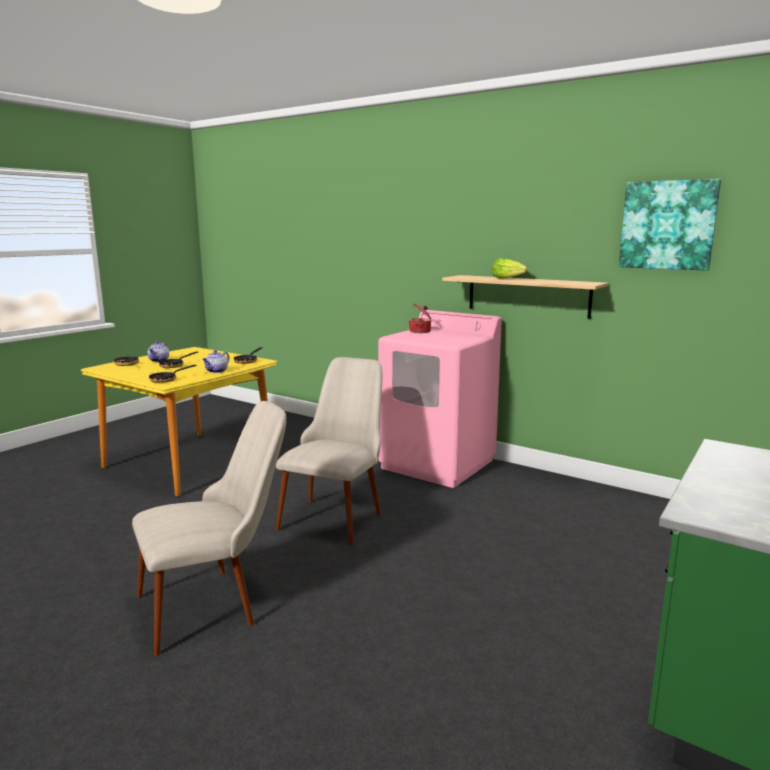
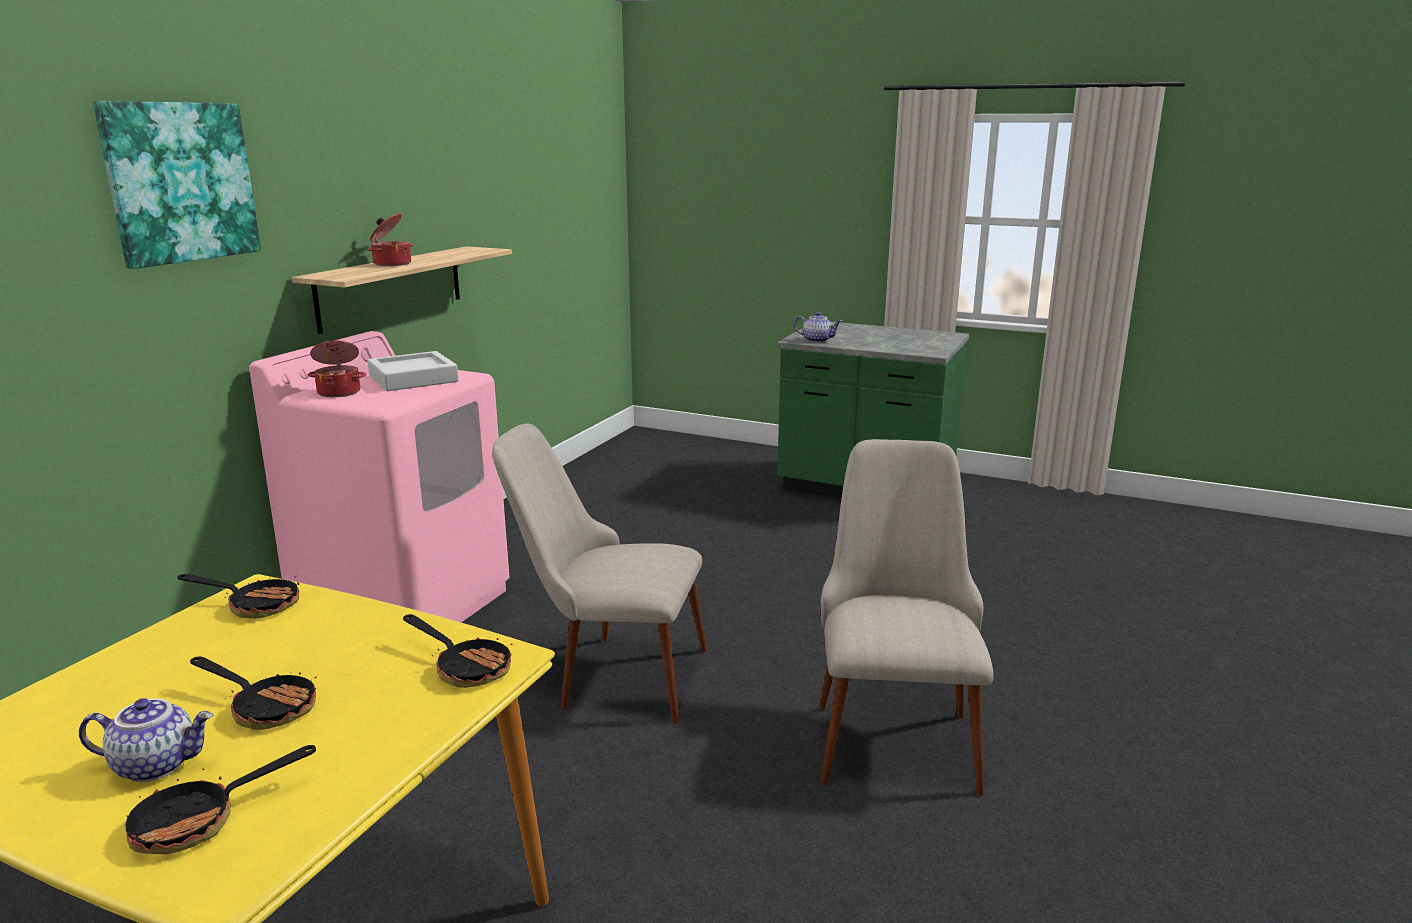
camera: 100 degrees left, 5 degrees up
(216, 603) = (893, 728): beige chair -> beige chair turned 45 degrees clockwise
(217, 371) = (377, 620): teapot -> teapot (817, 340)
(446, 337) = (413, 378): none -> grey tray
(508, 278) = (391, 264): lettuce -> cooking pot
(667, 225) = (500, 166): picture -> picture (180, 182)

